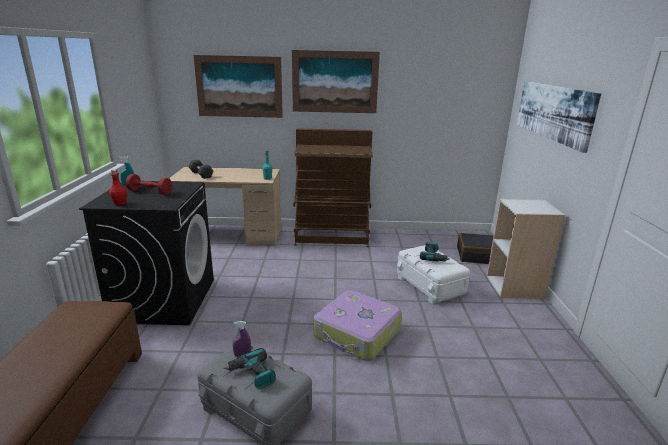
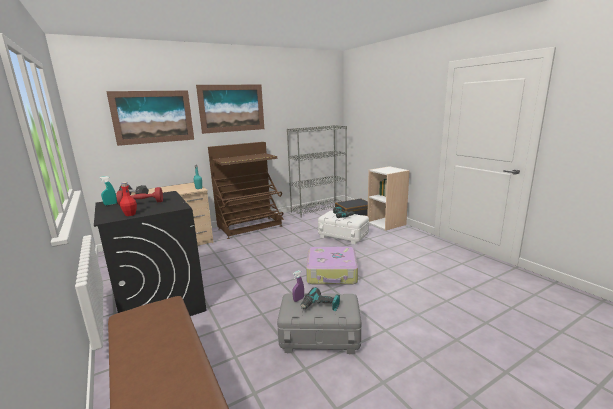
camera: 30 degrees left, 5 degrees down
(440, 236) = (319, 209): none -> grey bookcase
(553, 112) = (382, 113): picture -> none

